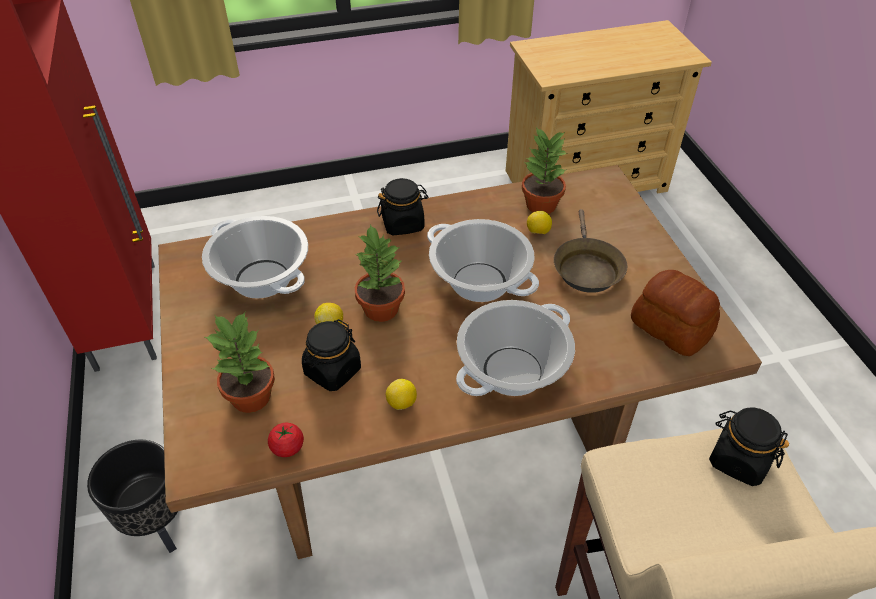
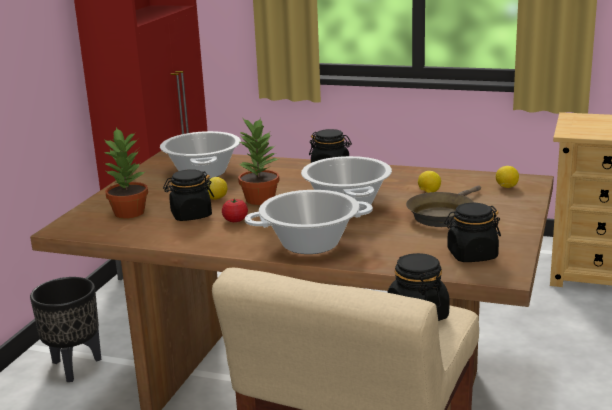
camera: 35 degrees right, 25 degrees down
(287, 447) = (121, 235): tomato -> tomato (235, 220)
(401, 403) = (214, 237): lemon -> lemon (506, 187)
(540, 204) = (451, 181): potted plant -> none
(671, 327) = (471, 255): bread -> black jar

